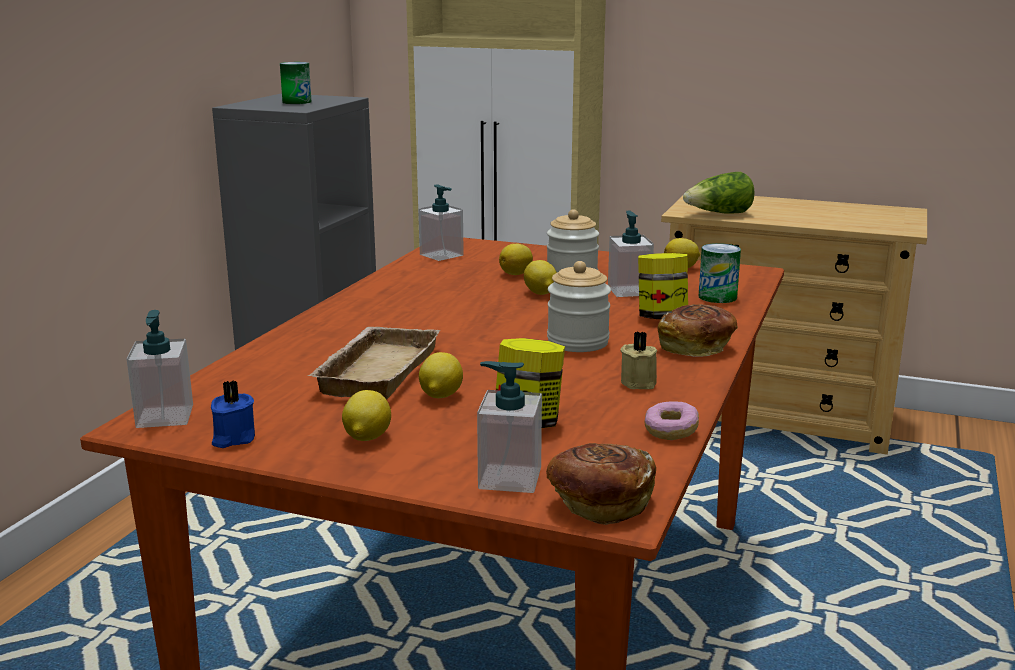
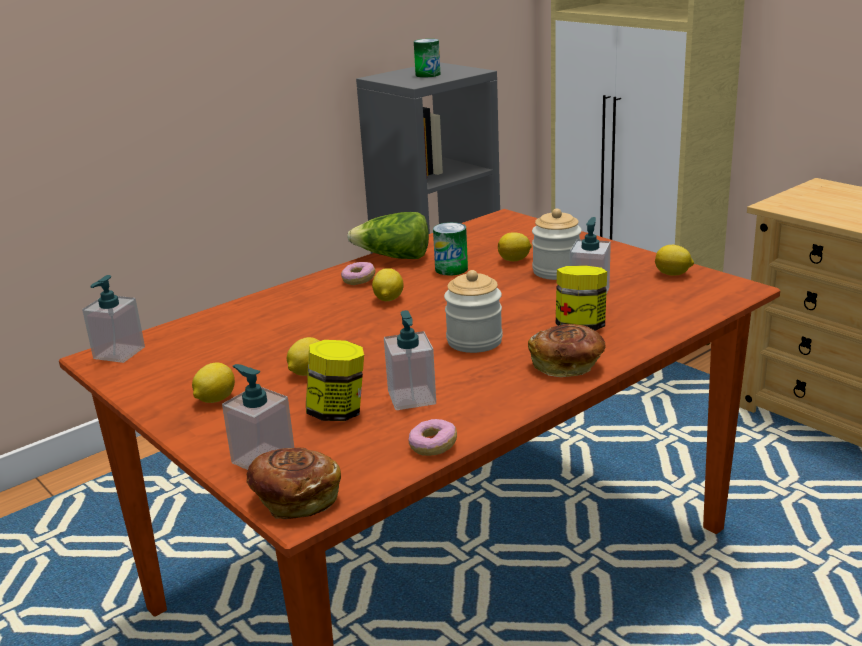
camera: 30 degrees right, 5 degrees up
(232, 438) = (136, 380): blue candle -> none
(373, 310) = (358, 280): none -> donut
(375, 370) = (291, 340): beige tray -> none
(441, 255) = (478, 231): soap dispenser -> soap dispenser (412, 398)
(540, 293) = (508, 284): lemon -> lemon (388, 299)
(640, 382) = (473, 392): beige candle -> none
(717, 297) = (663, 313): can -> can (451, 269)
(719, 214) = (810, 211): lettuce -> lettuce (394, 257)

